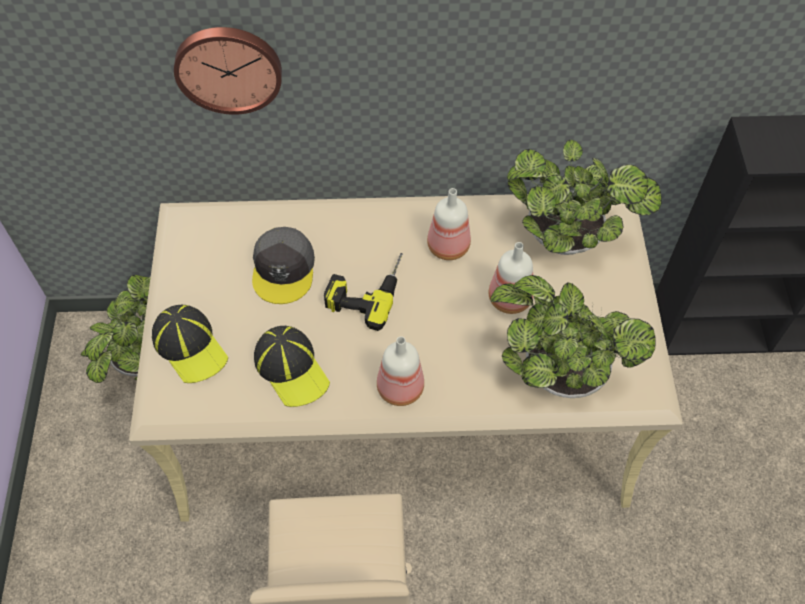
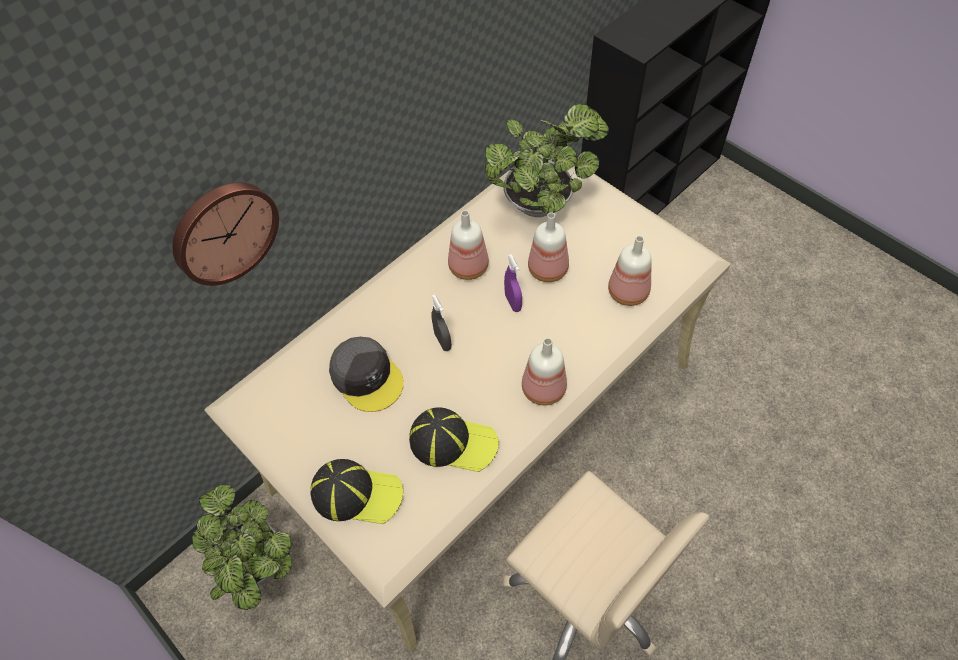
camera: 40 degrees left, 0 degrees up
(365, 288) = (443, 341): power drill -> grey spray bottle
(452, 302) = (513, 302): none -> purple spray bottle
(557, 372) = (629, 292): potted plant -> bottle

